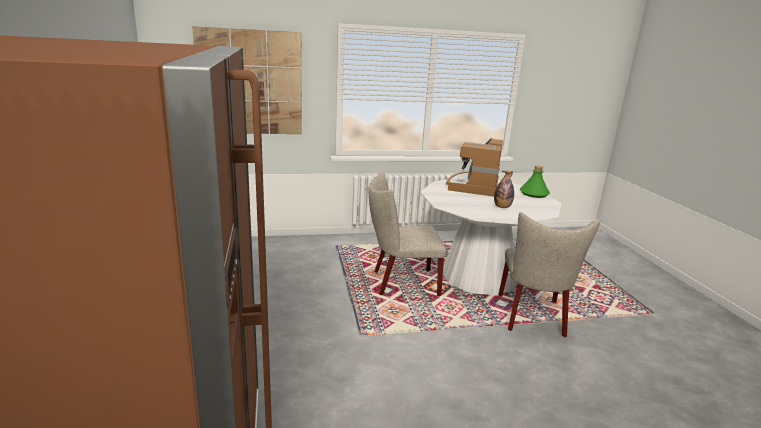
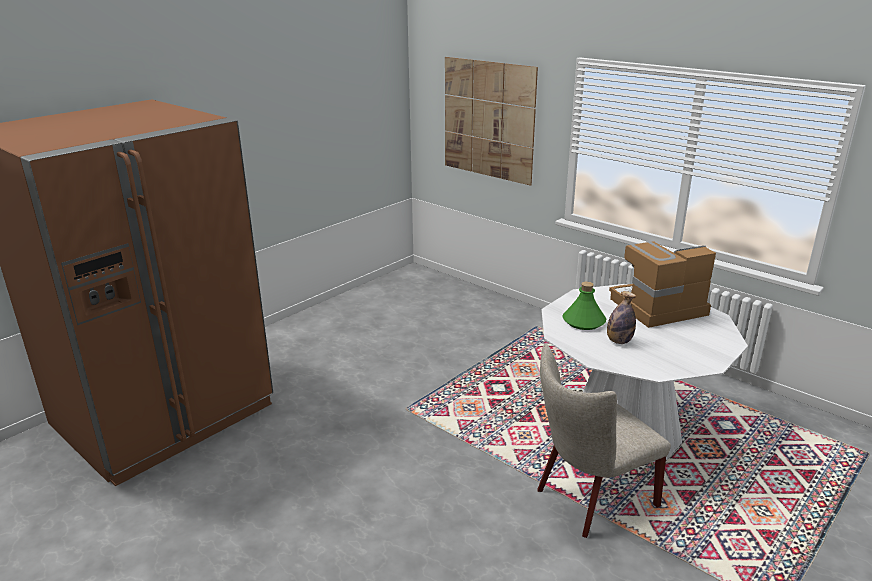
camera: 55 degrees right, 5 degrees up
(401, 283) = (526, 390): beige chair -> none
(533, 194) = (718, 347): green bottle -> green bottle (583, 321)

